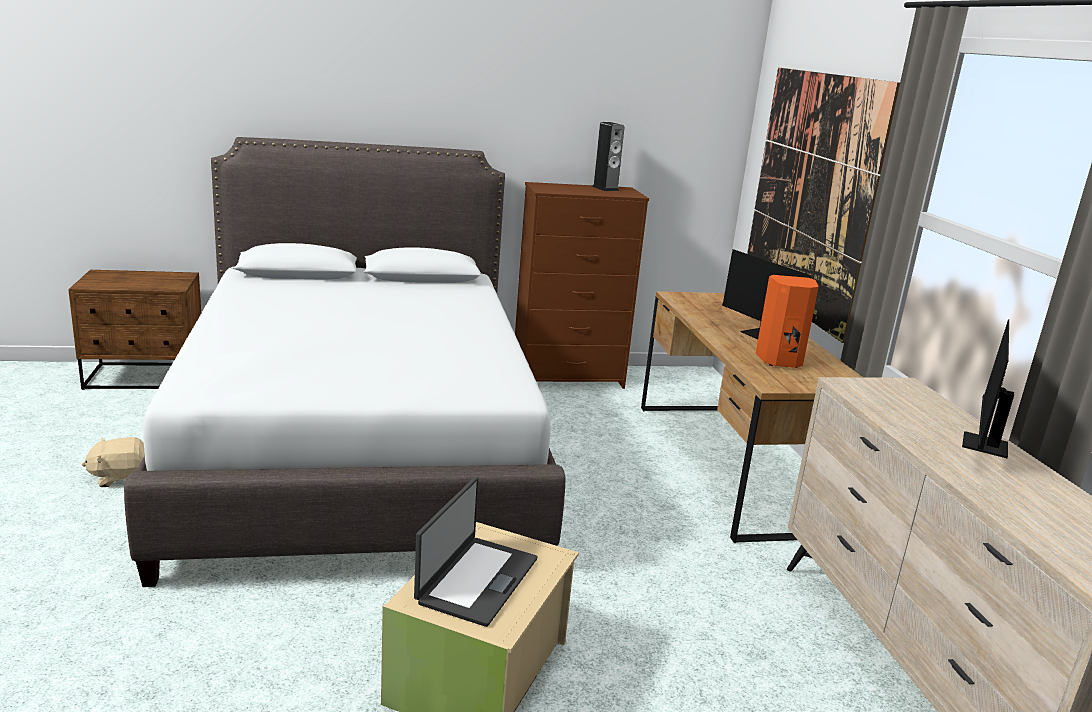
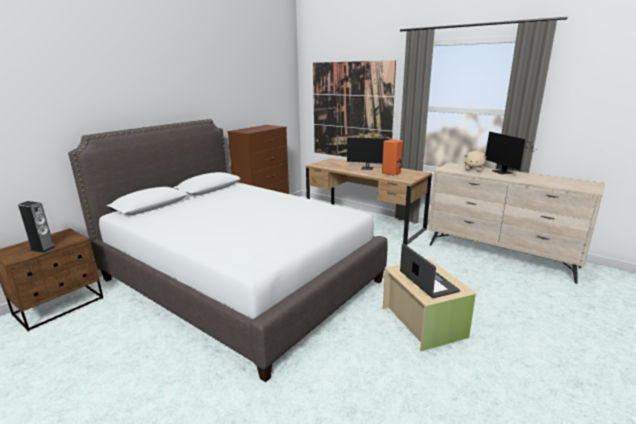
camera: 40 degrees left, 0 degrees up
(120, 477) = (152, 353): beige plush toy -> beige plush toy (473, 169)
(605, 188) = (261, 126): speaker -> speaker (43, 248)

